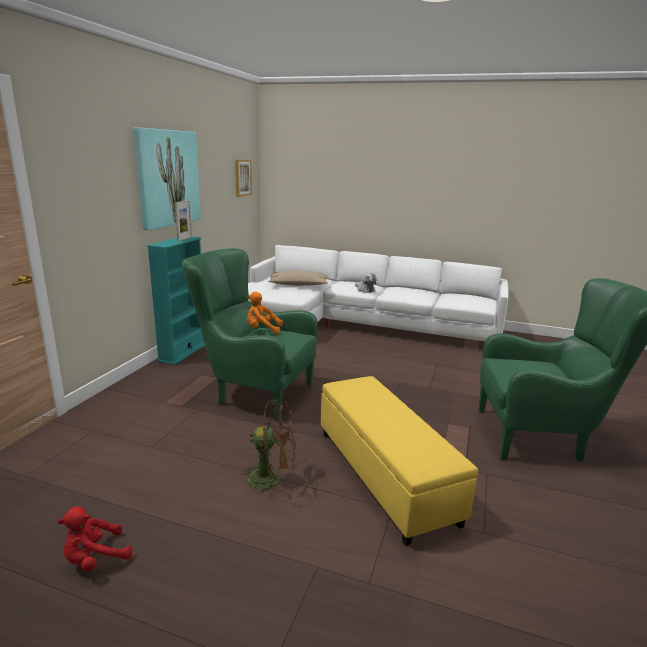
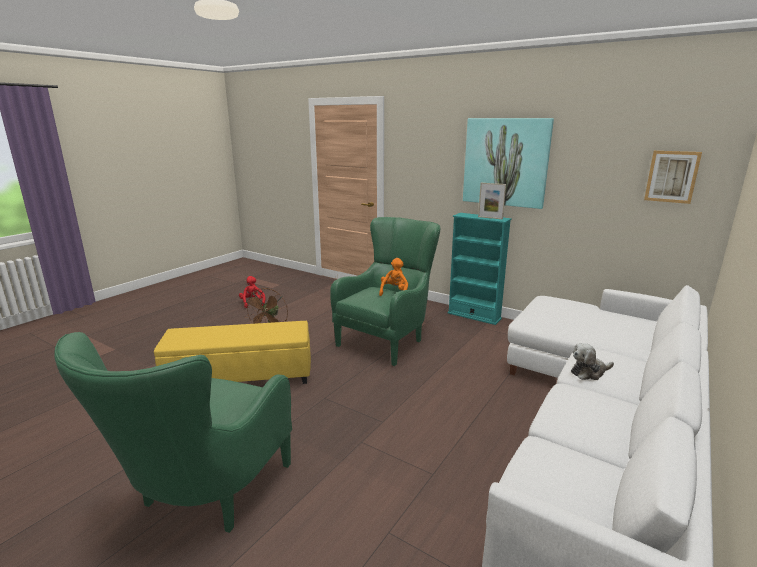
camera: 105 degrees right, 0 degrees up
(298, 285) = (582, 325): beige pillow -> none

